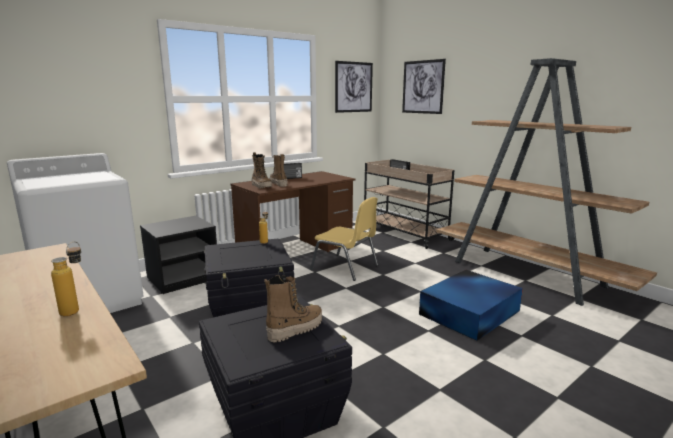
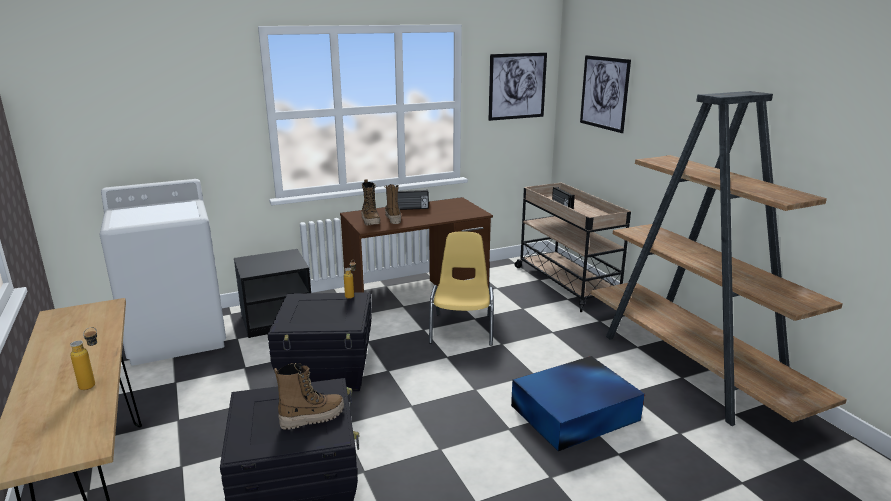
camera: 15 degrees right, 5 degrees up
(345, 268) = (462, 328): yellow chair -> yellow chair turned 135 degrees counterclockwise

